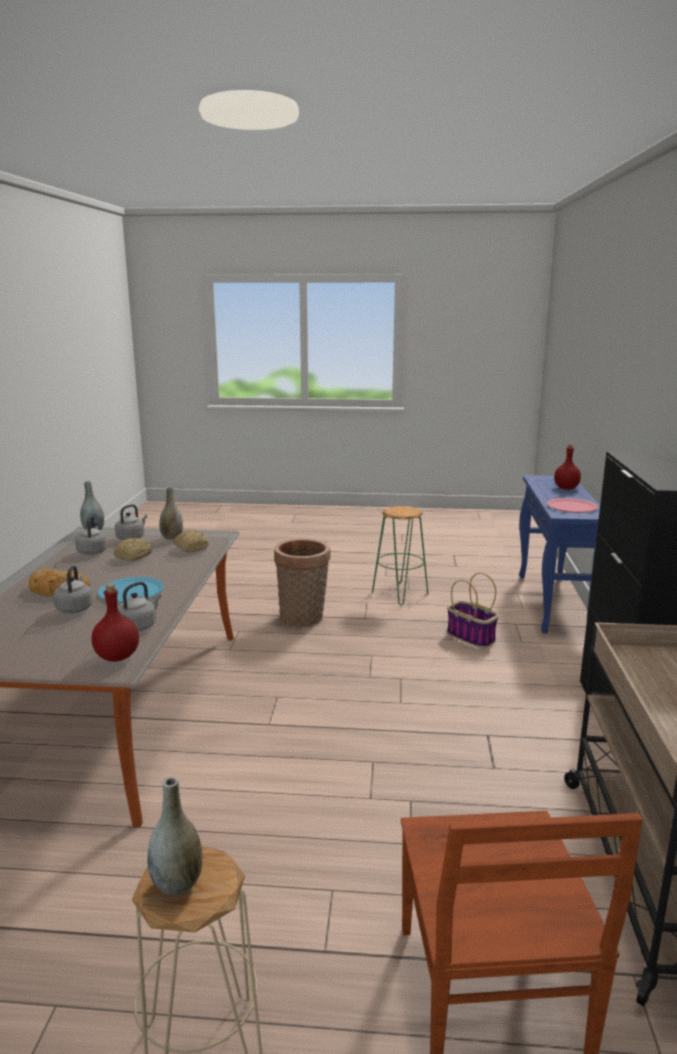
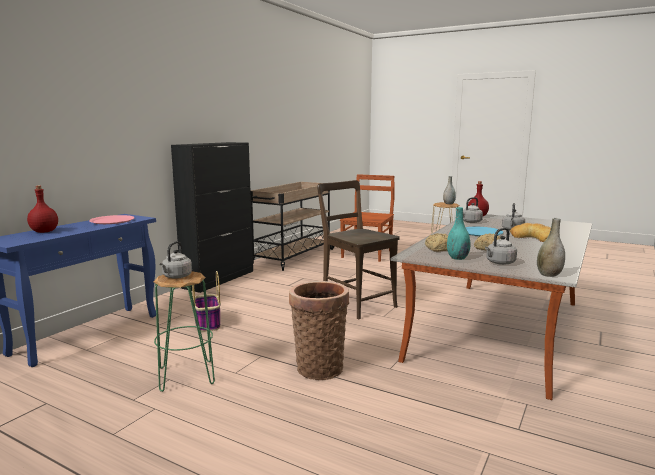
camera: 155 degrees left, 5 degrees down
(92, 551) = (530, 256): grey kettle -> grey kettle (176, 277)
(172, 538) = (457, 258): grey vase -> turquoise vase
(332, 713) = (356, 303): none -> brown chair

